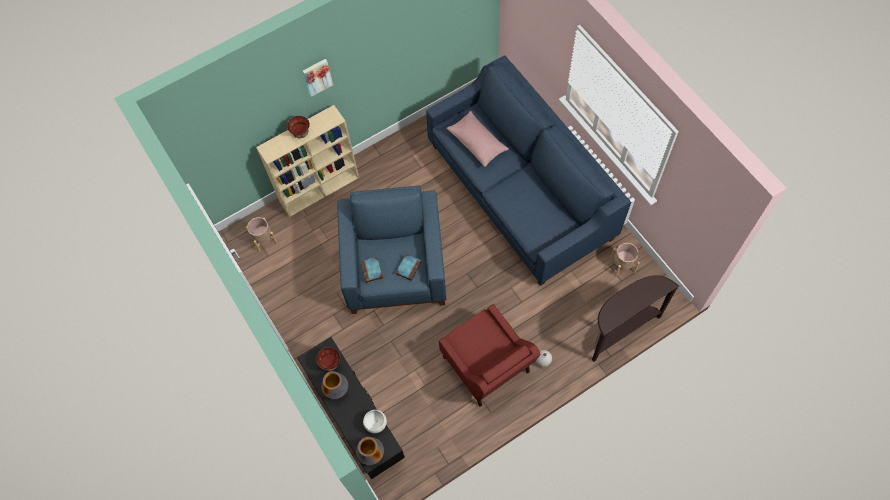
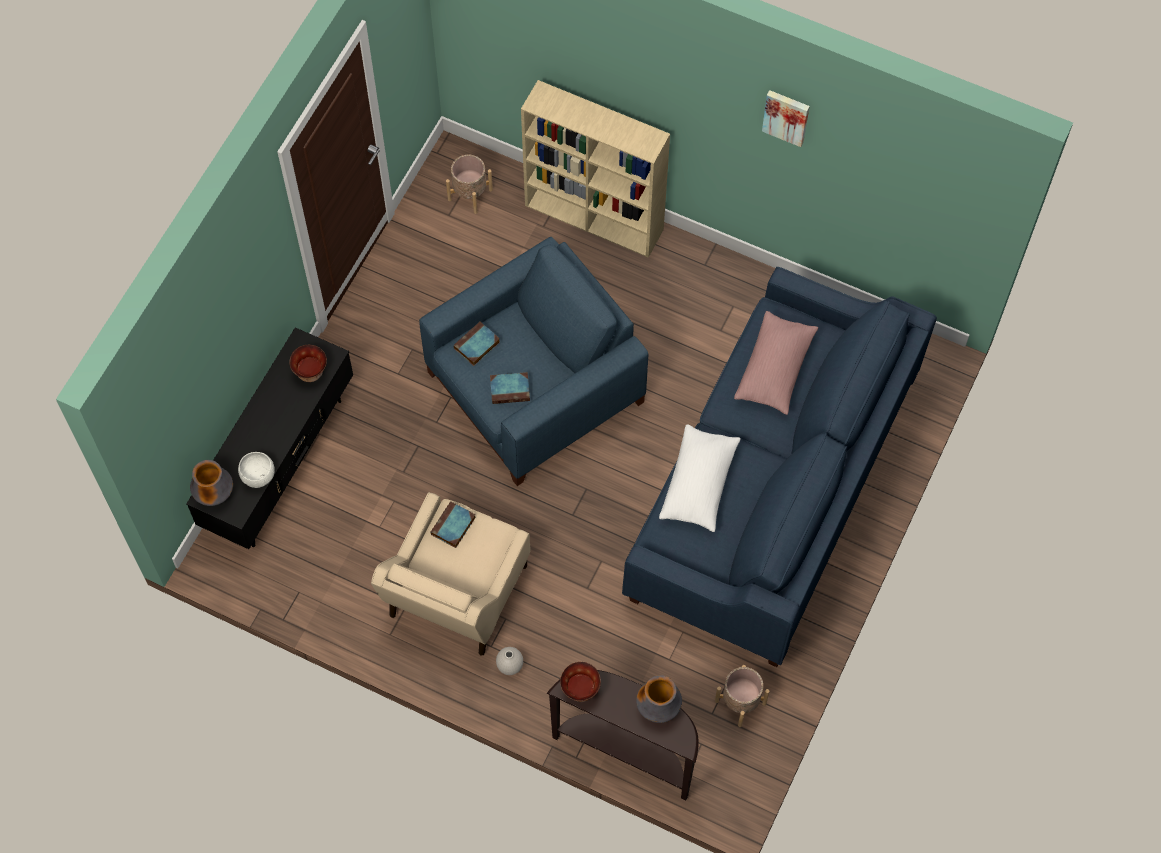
camera: 55 degrees right, 0 degrees up
(301, 133) = (596, 120): bowl -> bowl (581, 690)
(317, 76) = (665, 78): picture -> picture (786, 116)
(336, 389) = (278, 401): vase -> vase (658, 707)
(464, 340) = (453, 527): none -> book
(487, 366) = (456, 593): red armchair -> beige armchair
(518, 209) = (699, 484): none -> white pillow

